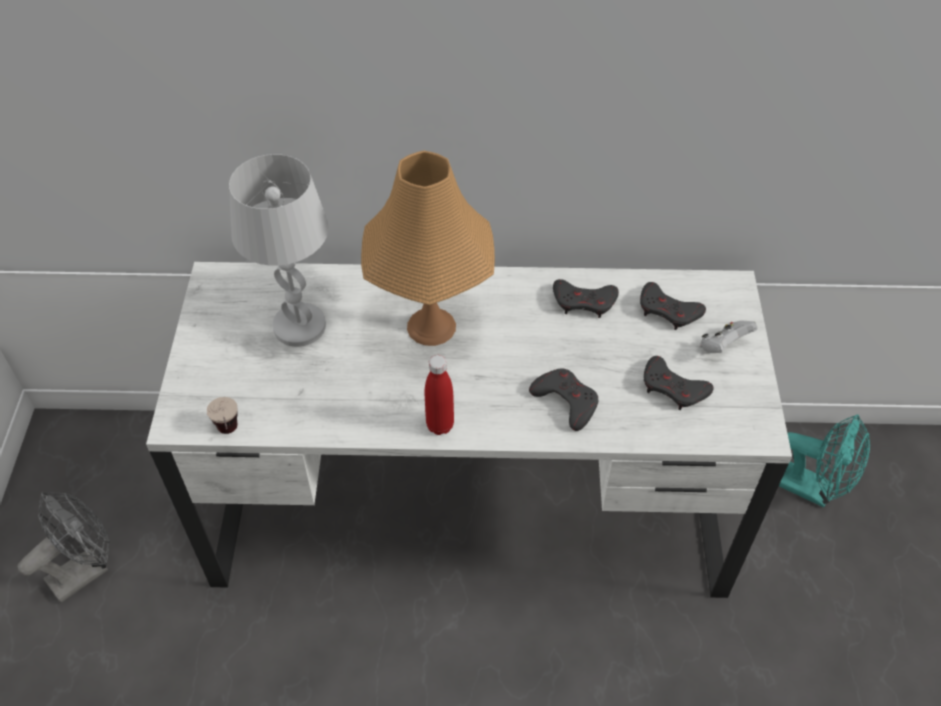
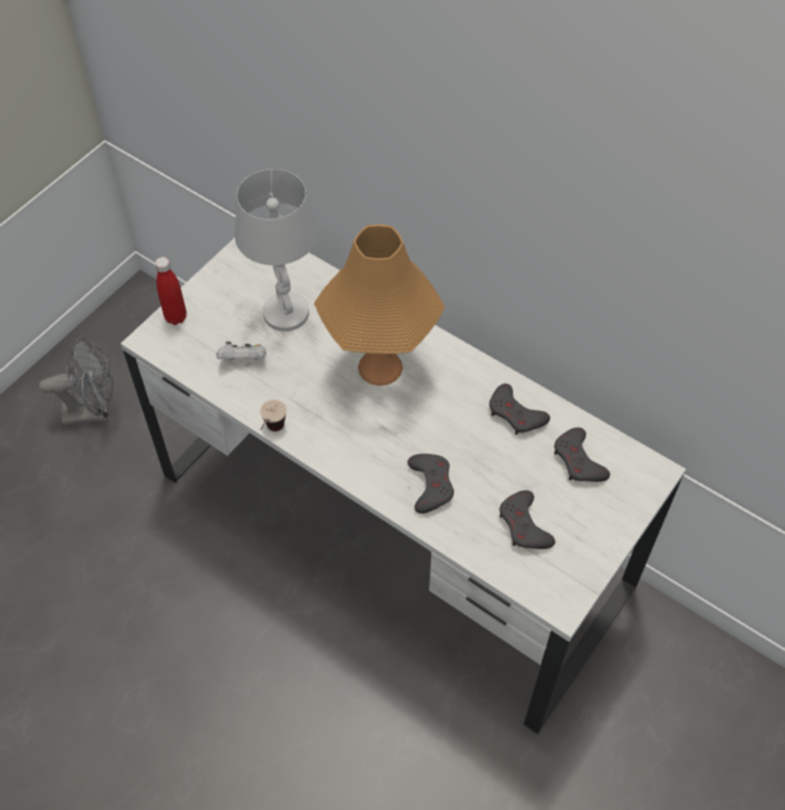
camera: 35 degrees right, 5 degrees up
(230, 435) = (177, 369): cup -> cup (272, 433)
(440, 425) = (323, 448): red bottle -> red bottle (176, 317)
(723, 346) = (597, 516): white game controller -> white game controller (243, 360)
(813, 489) = (691, 698): turquoise fan -> none

